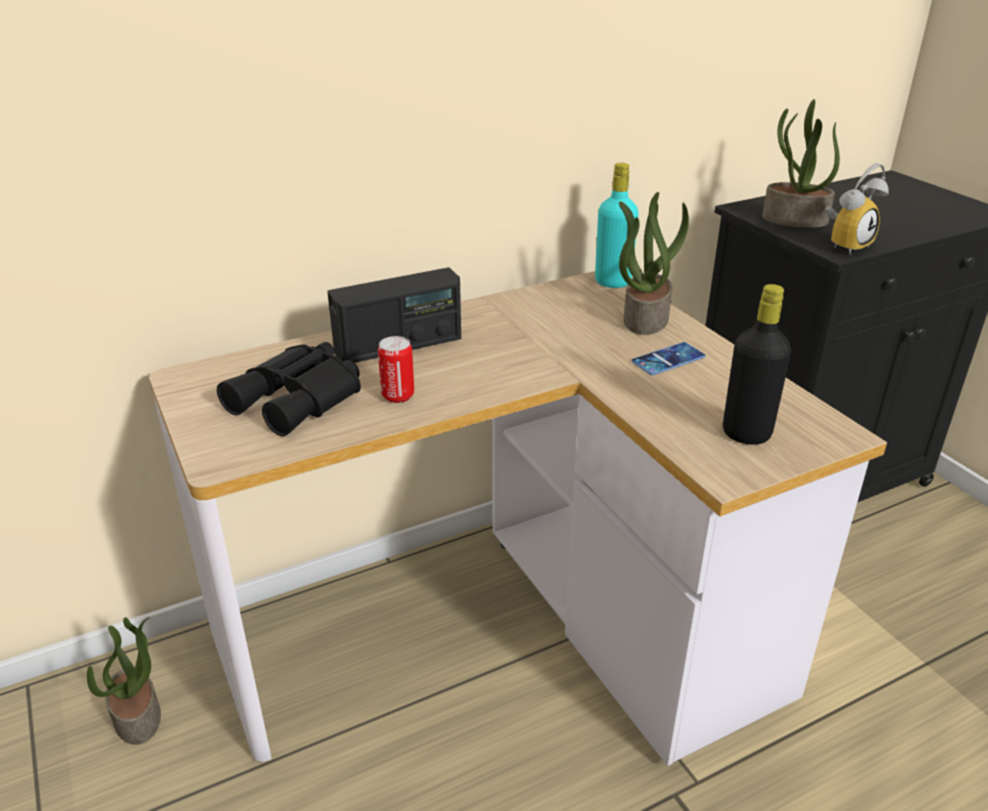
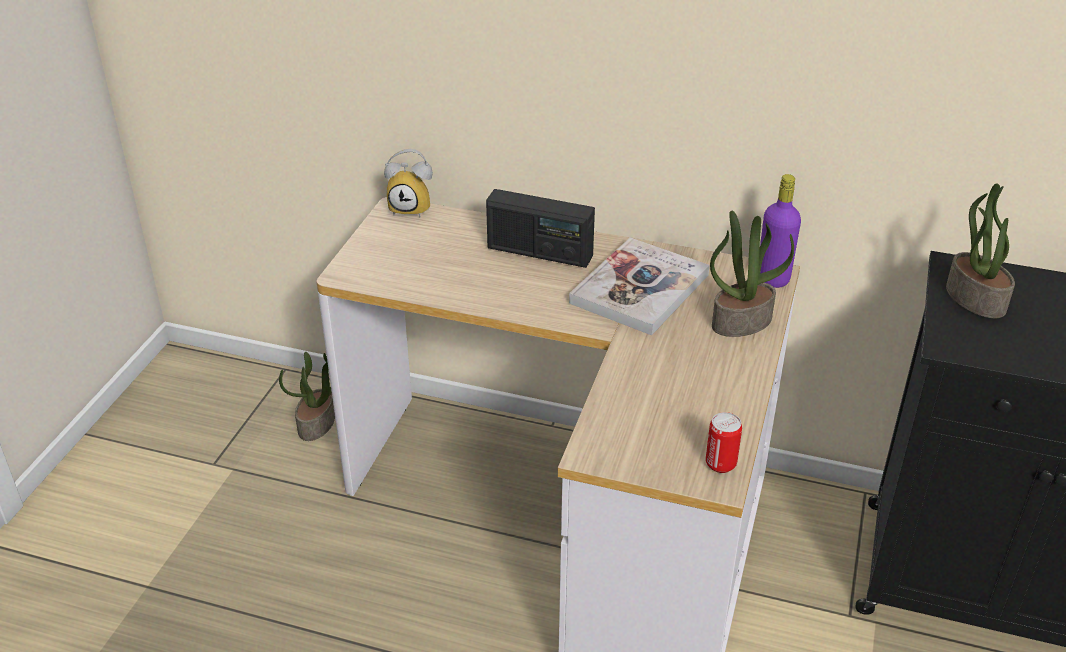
camera: 45 degrees right, 5 degrees up
(299, 399) = (433, 258): black binoculars -> none
(398, 396) = (487, 287): can -> can (720, 464)
(532, 333) = (639, 289): none -> book
(612, 282) = (773, 279): turquoise bottle -> purple bottle
(668, 359) = (699, 361): phone -> none
(746, 433) = (653, 440): black bottle -> none
(845, 245) = (969, 344): alarm clock -> alarm clock (412, 208)

